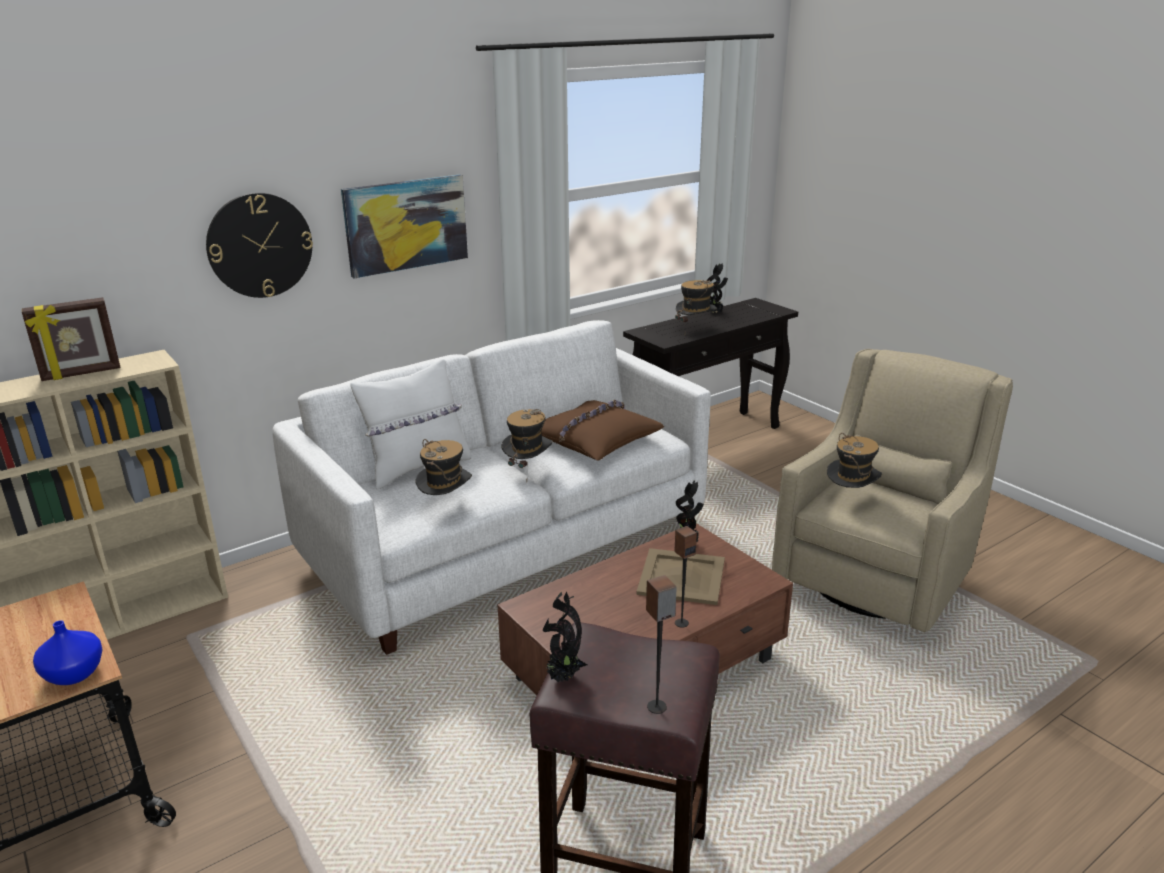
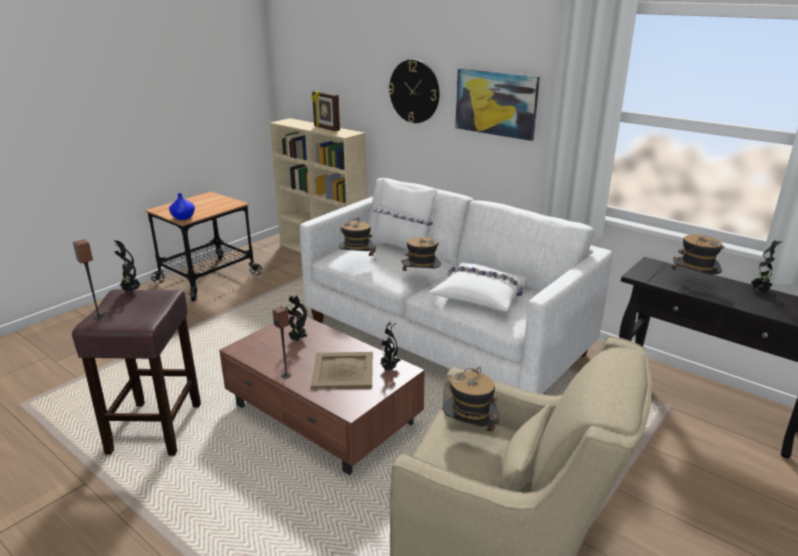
camera: 75 degrees right, 0 degrees up
(587, 607) = (297, 339): none -> potted plant
(594, 440) = (482, 294): brown pillow -> white pillow

